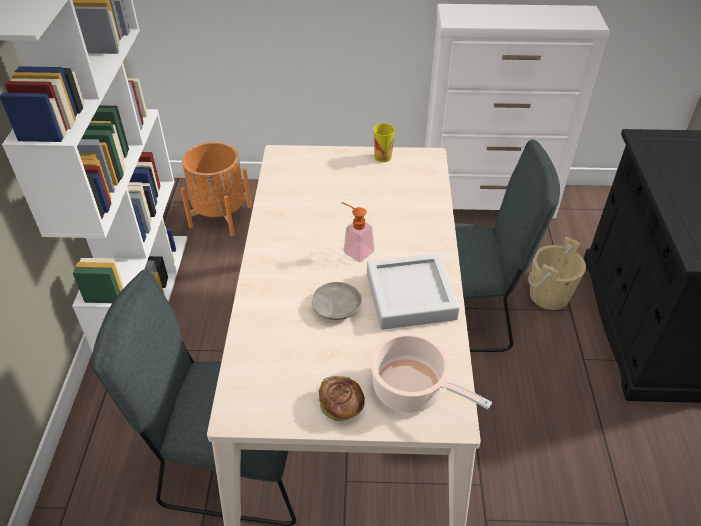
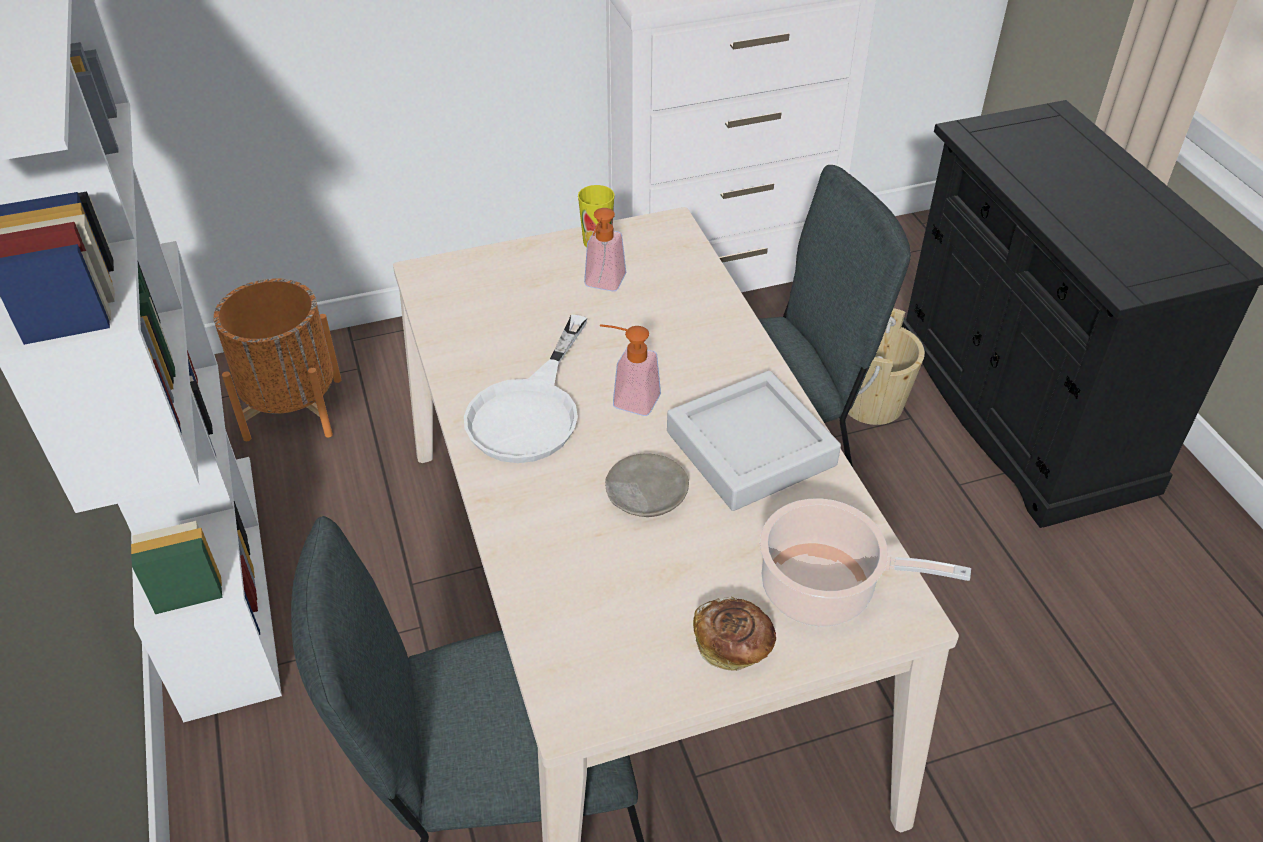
camera: 20 degrees left, 0 degrees up
(297, 242) = (530, 410): none -> white frying pan
(373, 182) = (603, 285): none -> soap dispenser

